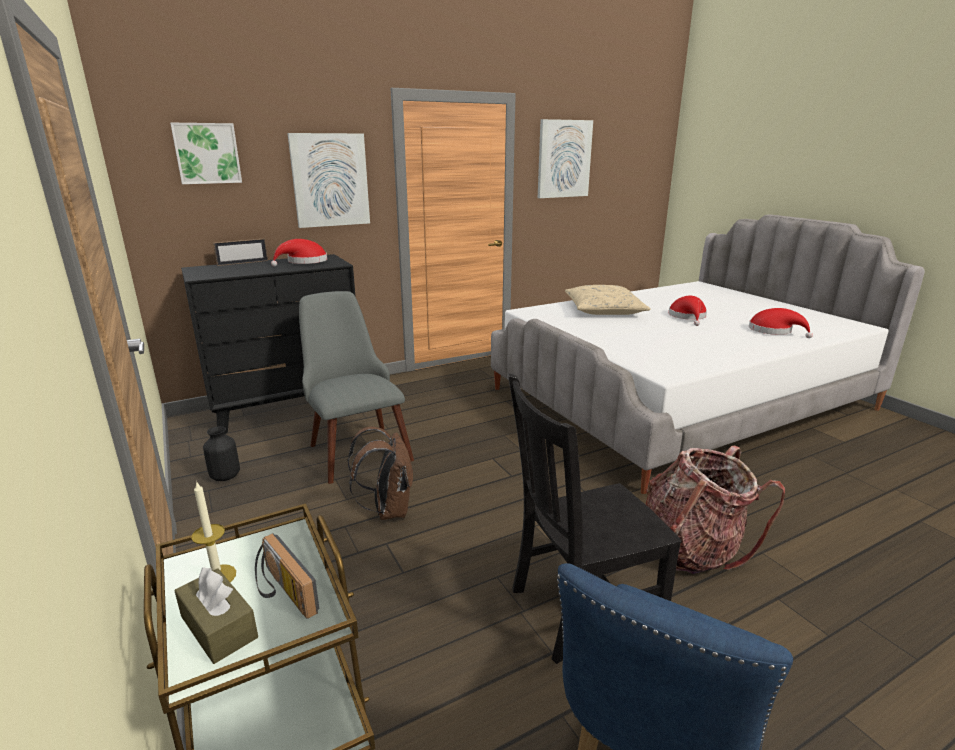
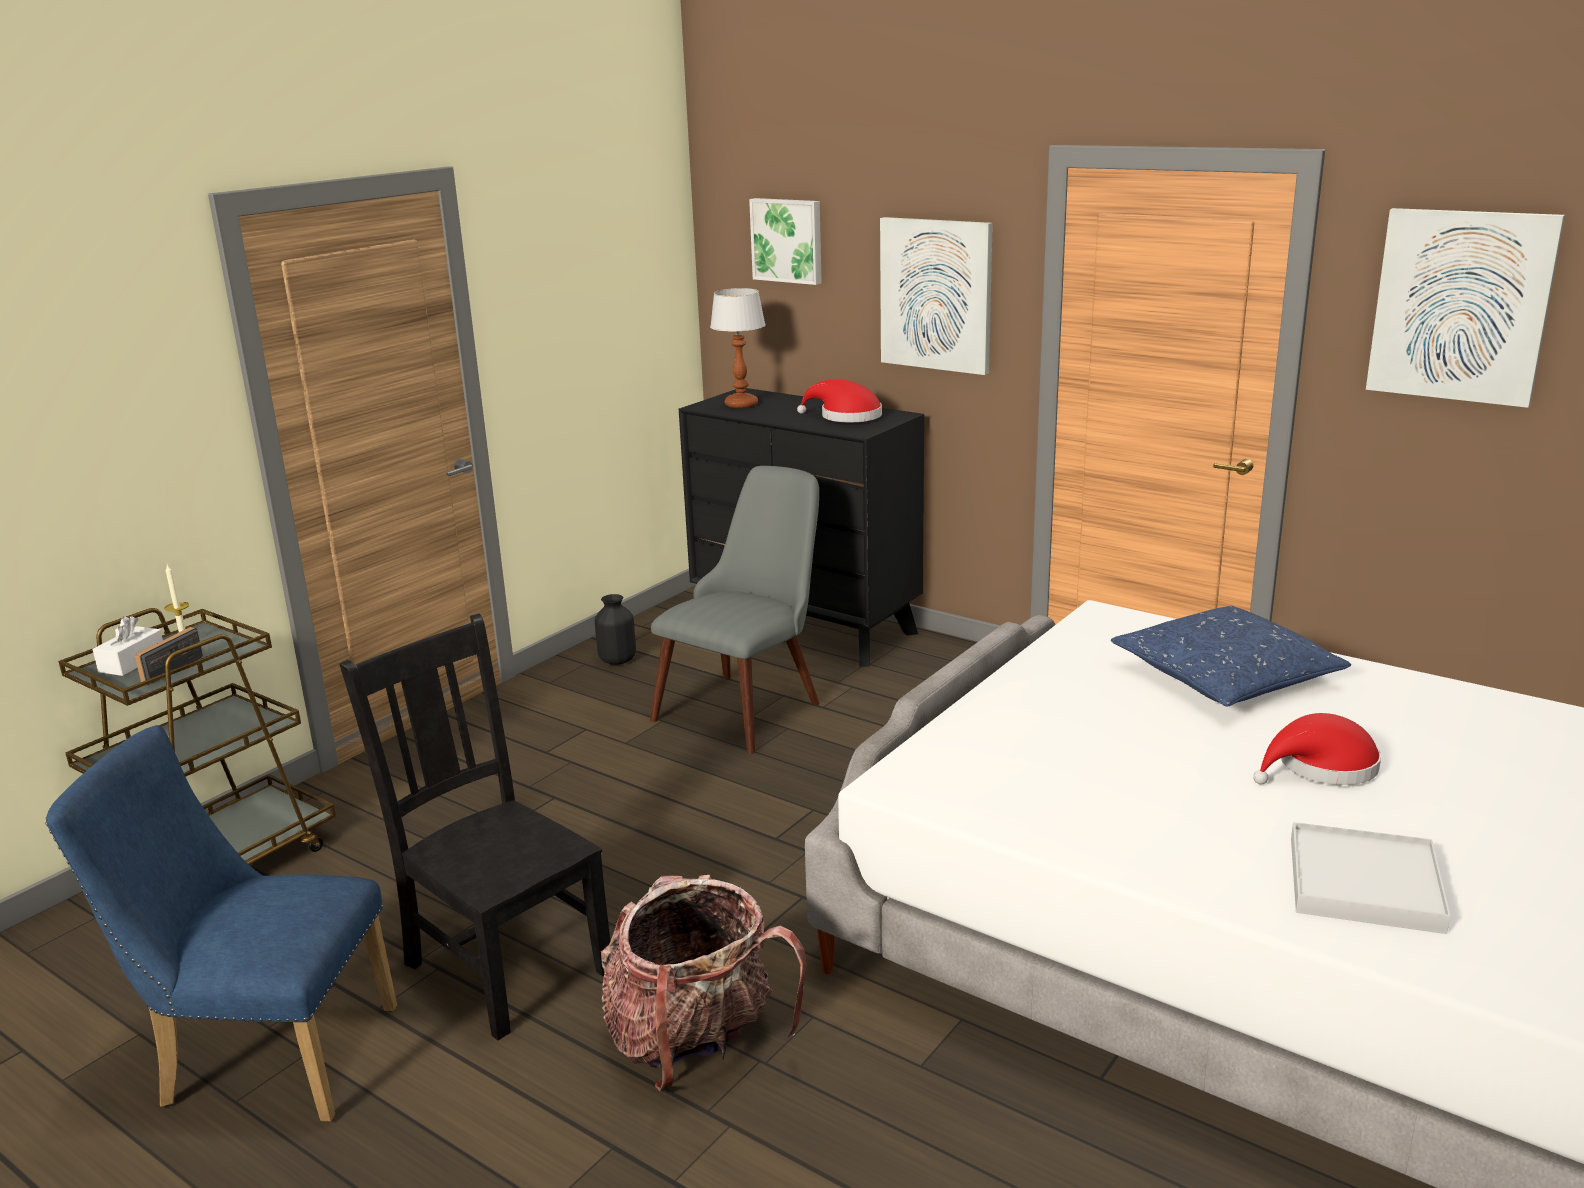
camera: 65 degrees right, 0 degrees up
(219, 627) = (132, 662): brown tissue box -> white tissue box
(221, 271) = (742, 405): none -> table lamp
(243, 263) = (799, 398): picture frame -> none
(388, 509) = (621, 775): brown backpack -> none
(604, 310) = (1226, 676): beige pillow -> blue pillow
(773, 331) = (1364, 883): red hat -> white tray

